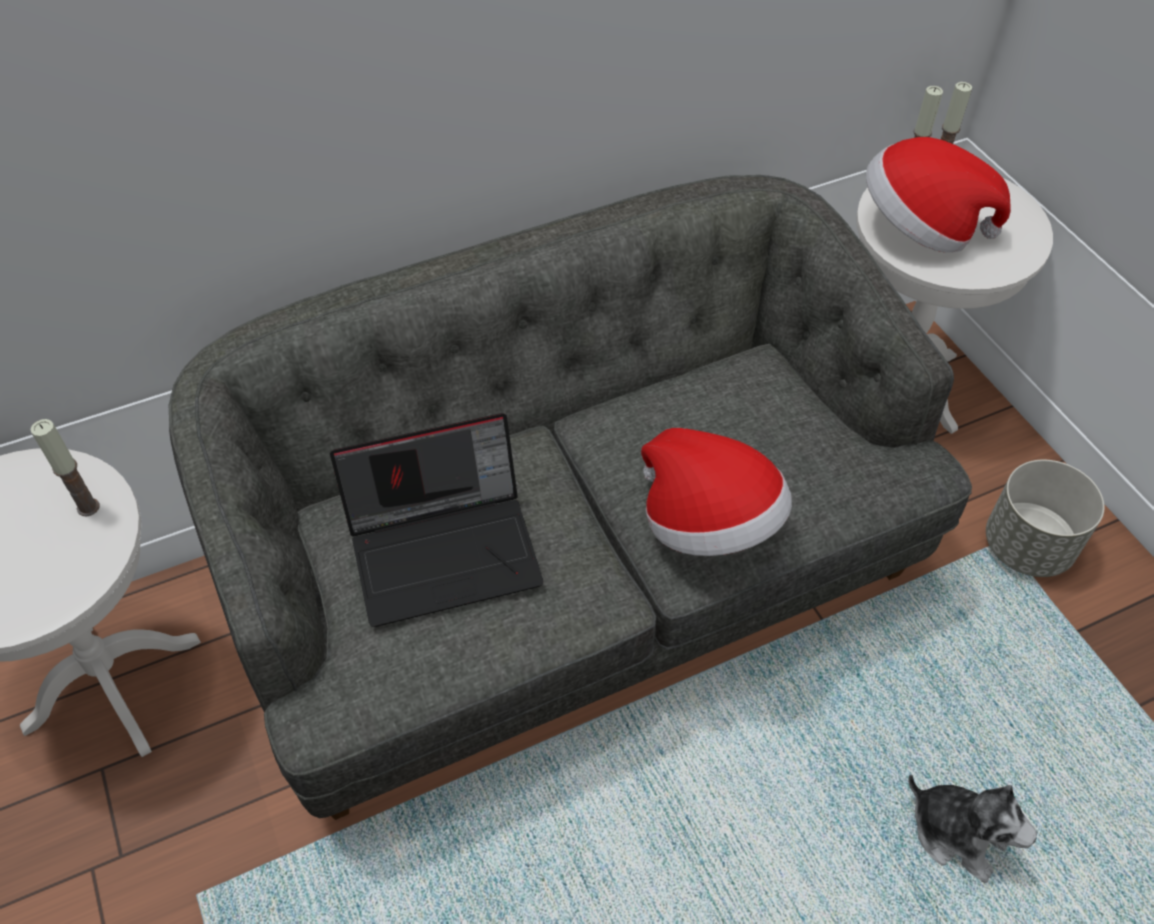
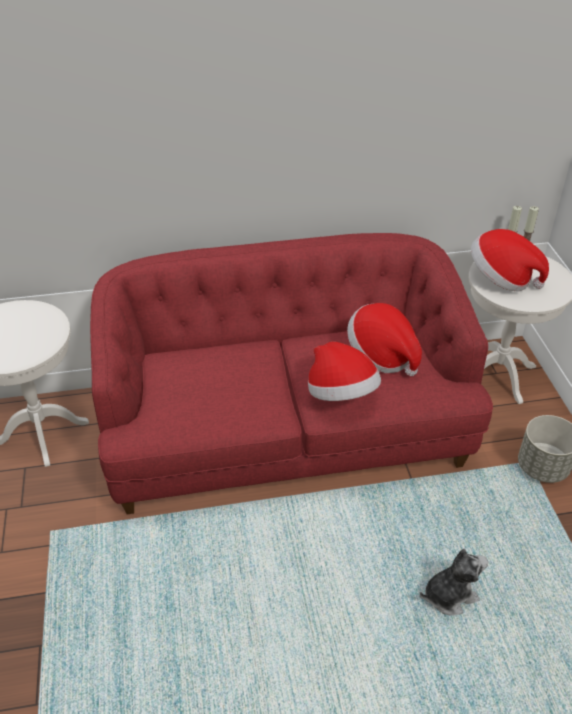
camera: 15 degrees right, 10 degrees down
(88, 507) = (48, 327): candle -> none
(446, 549) = (207, 381): laptop -> none
(577, 577) = (286, 432): grey sofa -> red sofa
(752, 423) = (382, 355): none -> hat
(957, 833) = (449, 595): plush toy -> plush toy turned 75 degrees counterclockwise

